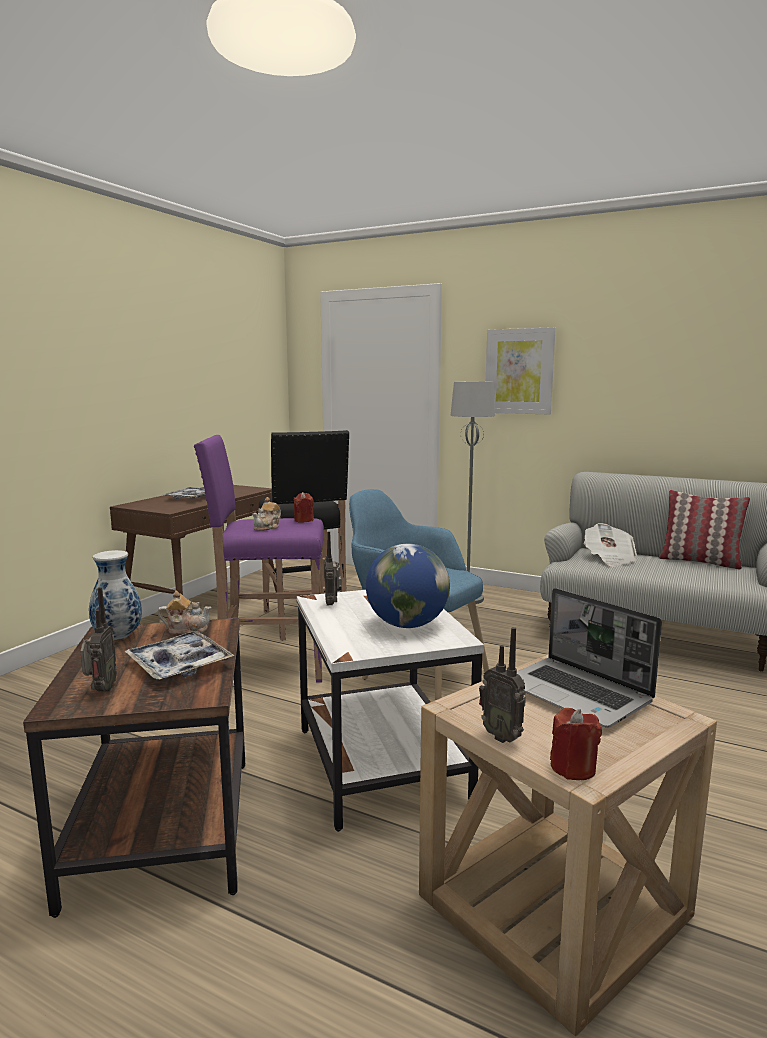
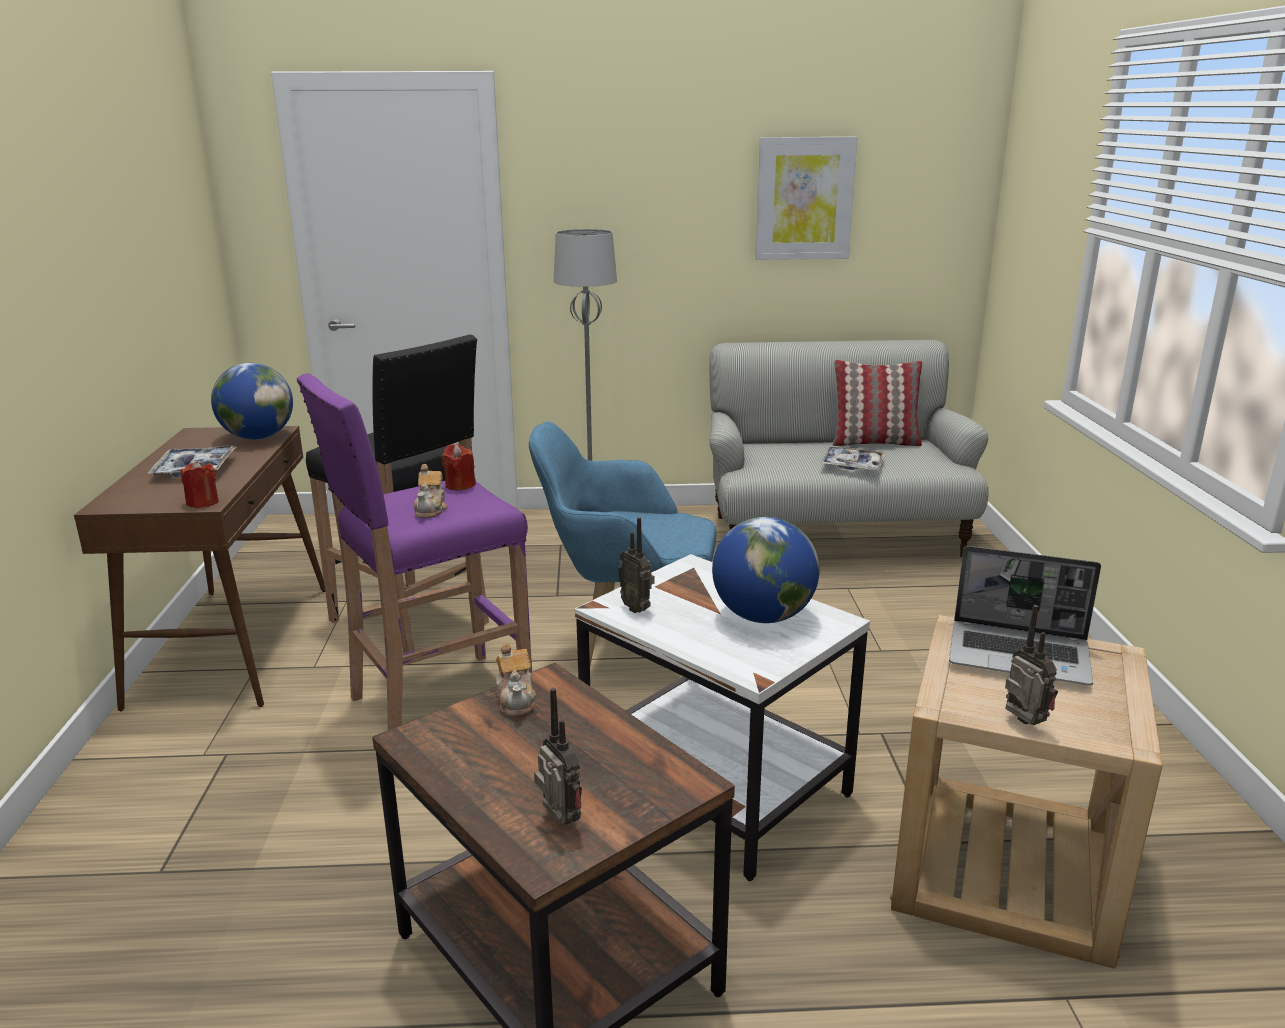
camera: 30 degrees left, 10 degrees up
(117, 637) = (442, 741): vase -> none
(179, 665) = (594, 753): tray -> tray (852, 465)
(186, 629) = (516, 700): teapot -> teapot turned 105 degrees clockwise
(245, 490) = (258, 437): none -> globe
(502, 736) = (1022, 724): radio -> radio turned 135 degrees counterclockwise
(519, 371) = (624, 208): picture -> picture (804, 199)
(573, 768) = (1110, 735): red candle -> red candle (202, 502)
(609, 559) = (785, 457): newspaper -> none

